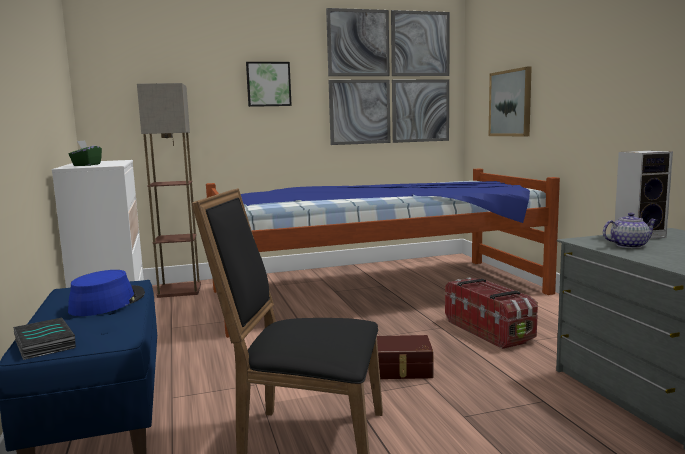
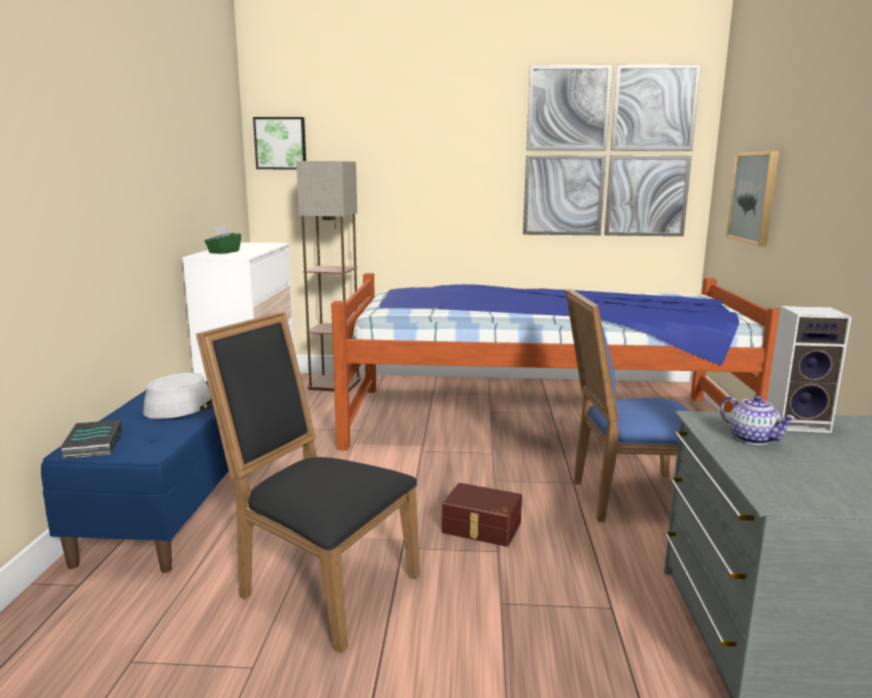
camera: 20 degrees right, 5 degrees up
(107, 302) = (185, 405): blue hat -> grey hat
(268, 84) = (452, 159): picture -> picture (281, 143)
(489, 330) = (628, 499): storage box -> blue chair
(628, 245) = (752, 438): teapot -> teapot turned 45 degrees clockwise

